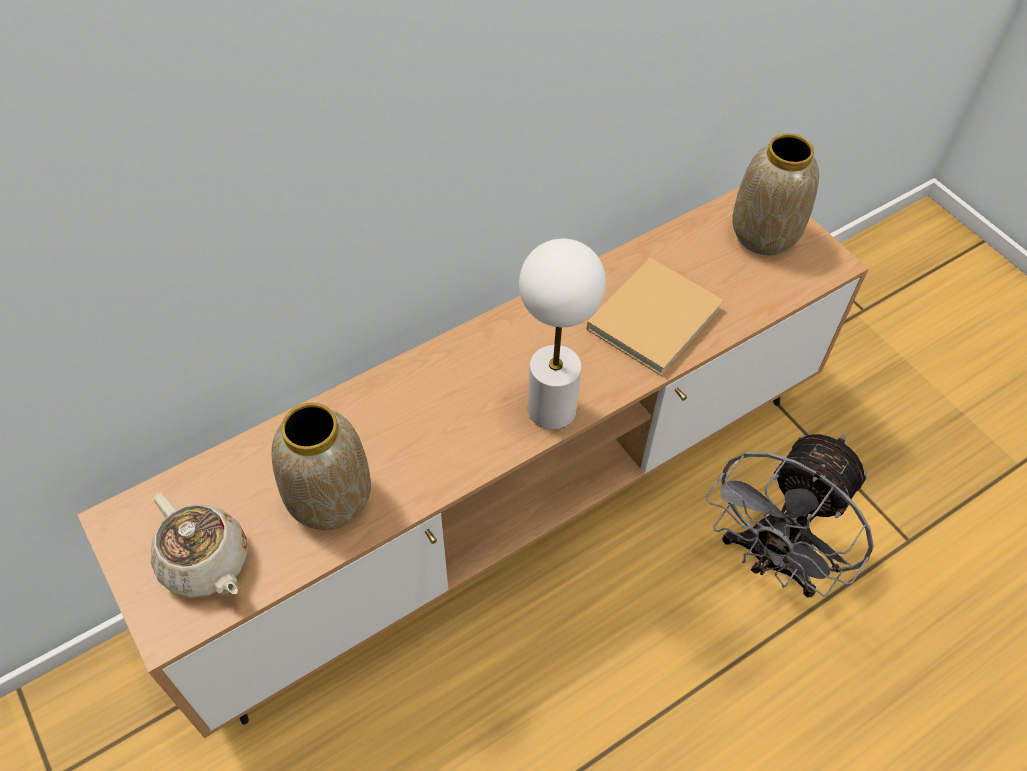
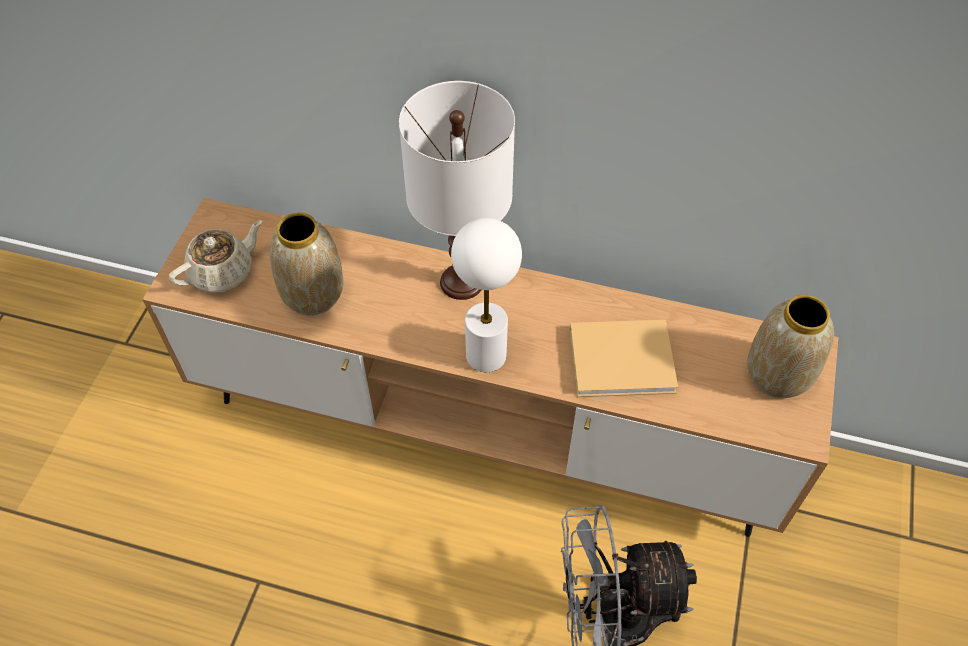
camera: 50 degrees right, 0 degrees up
(206, 563) = (223, 272): beige teapot -> beige teapot turned 135 degrees counterclockwise
(451, 368) = (462, 282): none -> white table lamp

